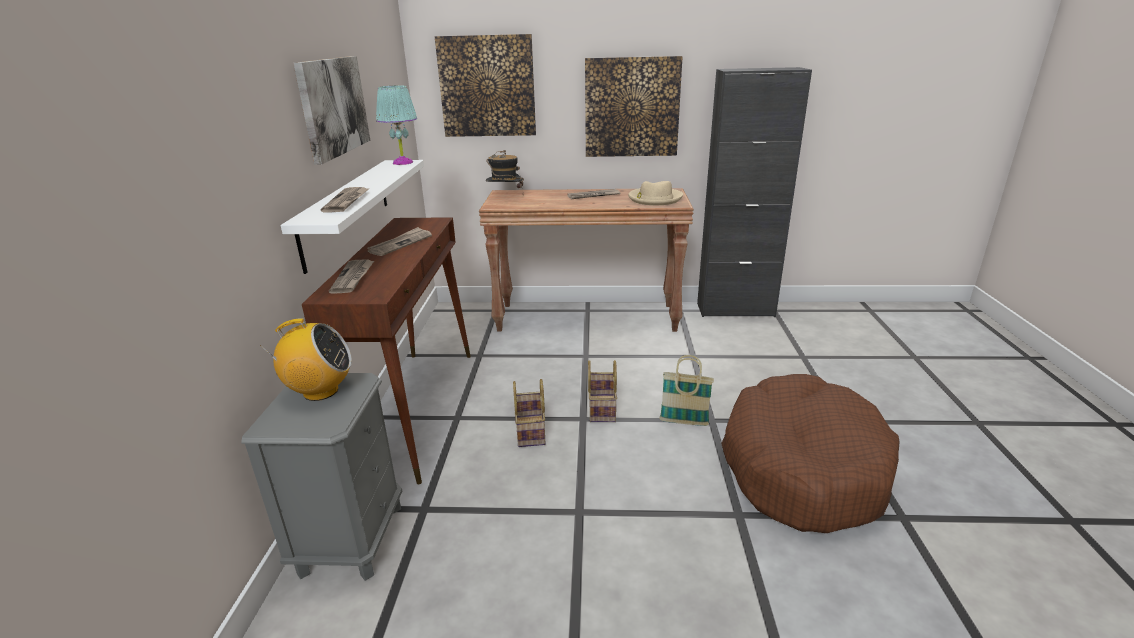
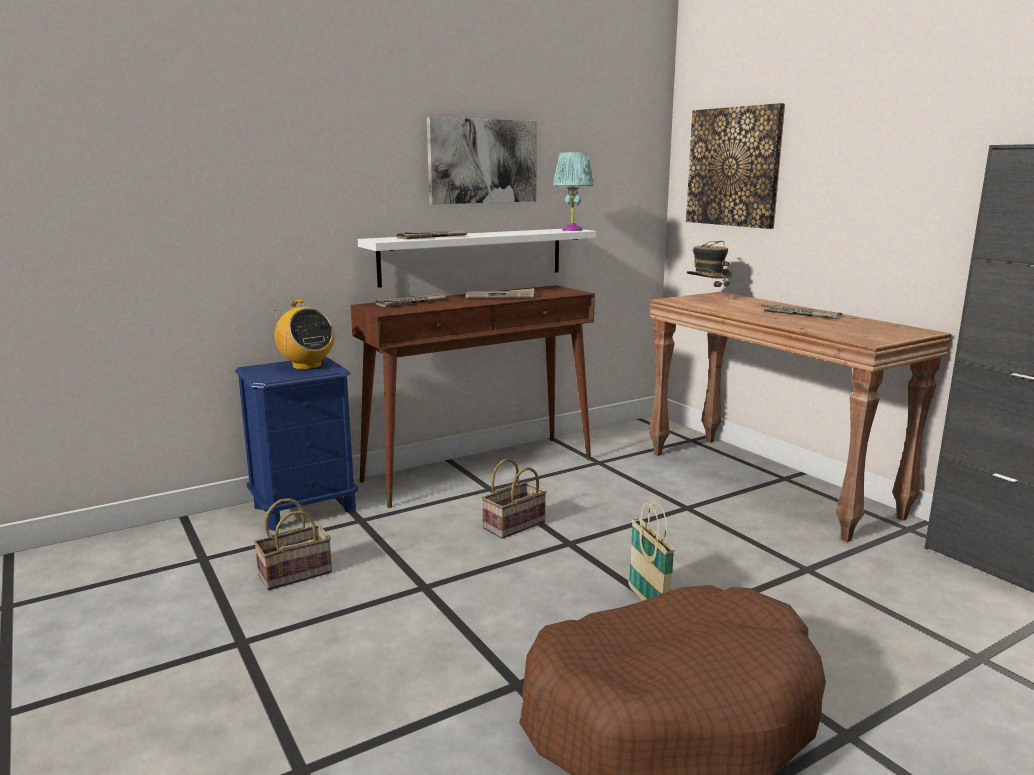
camera: 55 degrees right, 10 degrees down
(350, 539) = (305, 508): grey nightstand -> blue nightstand
(601, 408) = (602, 546): basket -> basket (296, 573)
(632, 107) = (891, 201): picture -> none
(654, 199) = (861, 331): beige hat -> none

